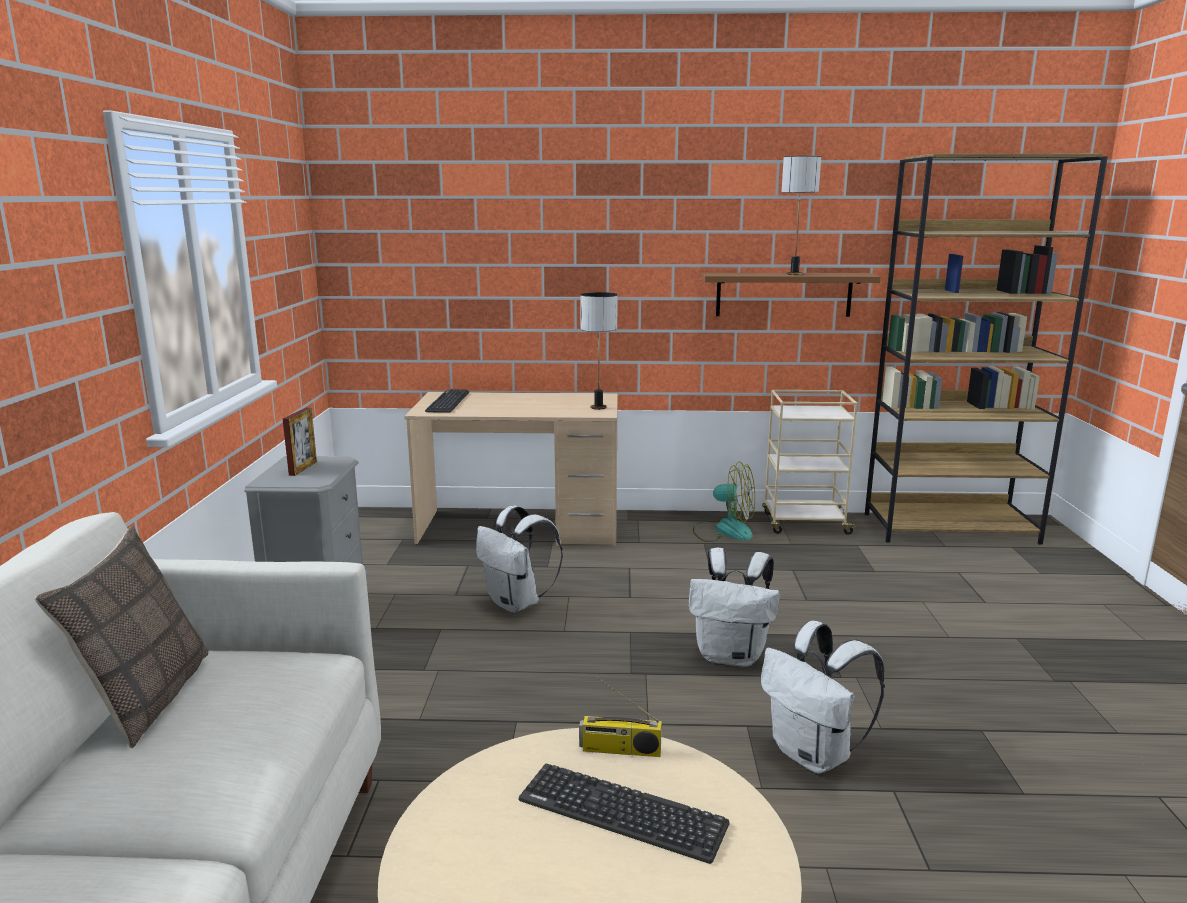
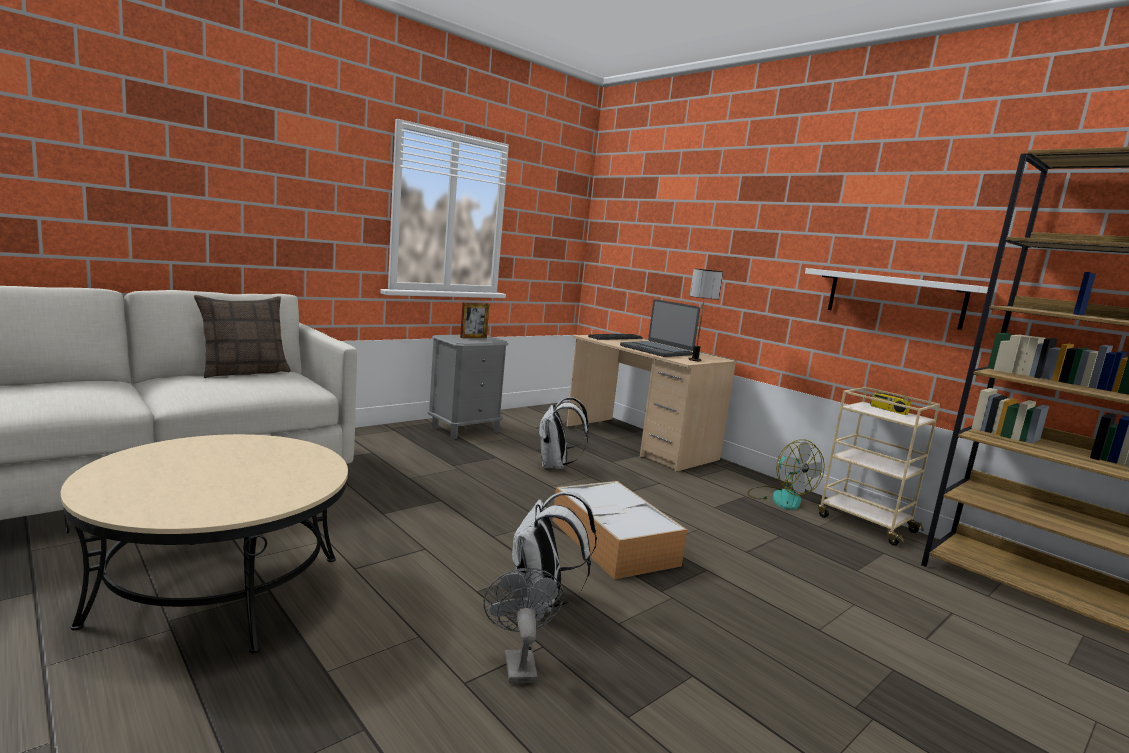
camera: 45 degrees right, 5 degrees down
(536, 407) = (656, 350): none -> laptop
(619, 750) = (321, 462): radio -> radio (887, 410)
(621, 812) = (259, 472): keyboard -> none
(732, 656) = (615, 543): white backpack -> storage box
(783, 294) = (894, 298): brown shelf -> white shelf
(794, 274) = (894, 276): table lamp -> none
(913, 818) = (518, 662): none -> grey fan

